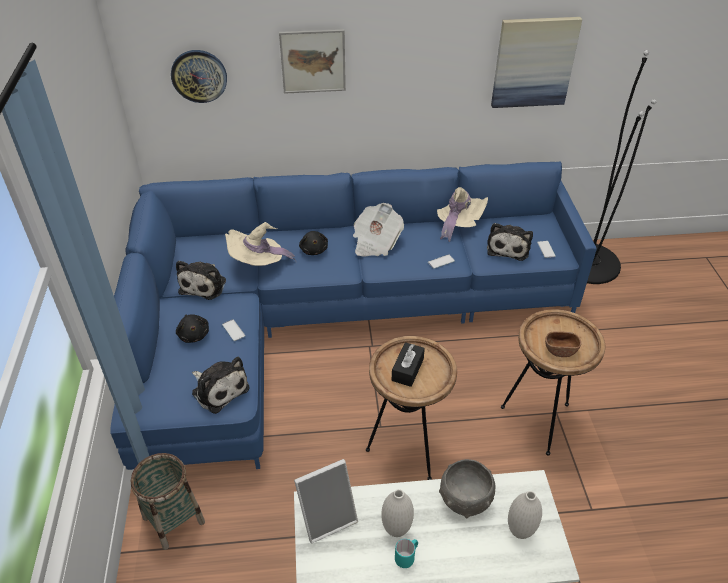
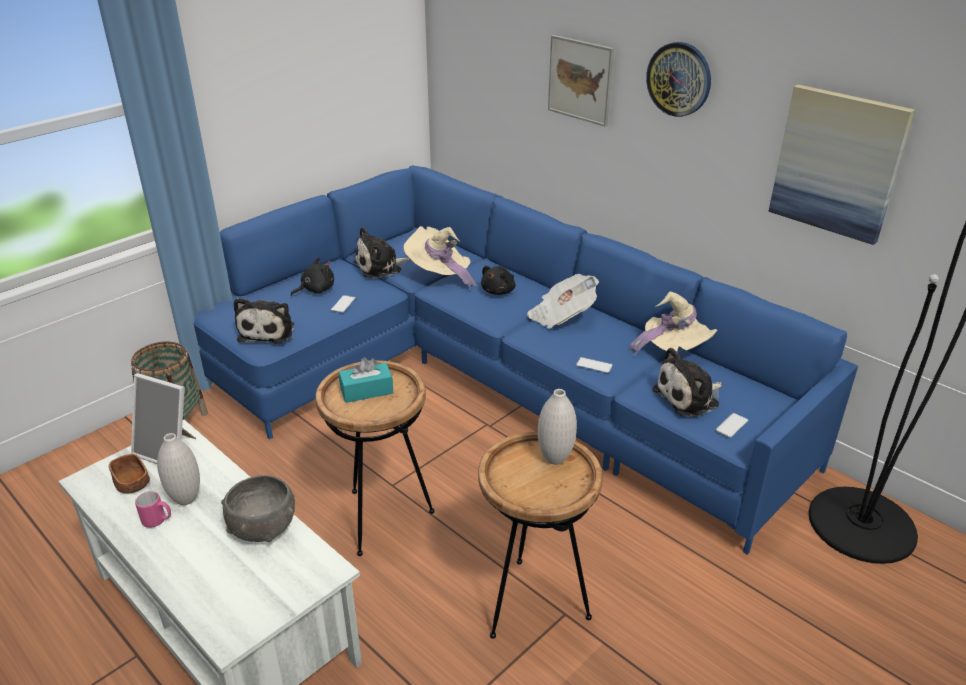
camera: 50 degrees right, 10 degrees down
(194, 334) = (316, 290): black plush toy -> black plush toy turned 150 degrees counterclockwise
(199, 76) = (483, 66): wall clock -> wall clock (679, 79)
(407, 369) = (366, 391): black tissue box -> turquoise tissue box
(407, 557) = (158, 521): turquoise mug -> pink mug
(519, 531) = (251, 588): white vase -> white vase (555, 458)
(560, 350) = (522, 479): brown bowl -> brown bowl (132, 483)

